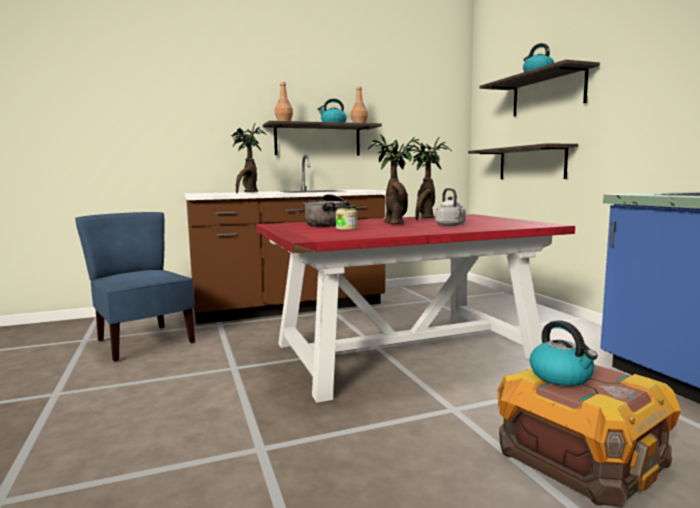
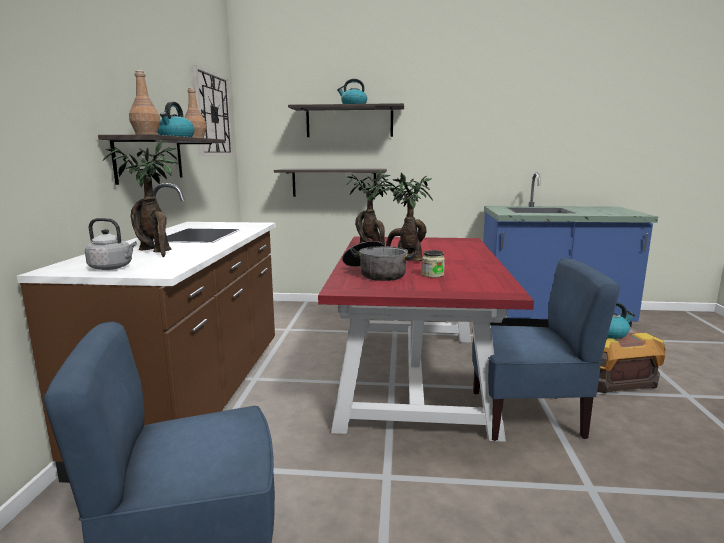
camera: 65 degrees left, 5 degrees up
(379, 408) = (526, 415): none -> blue chair
(423, 105) = (213, 114): none -> wall clock
(451, 225) = (445, 253): grey kettle -> grey kettle (113, 267)

